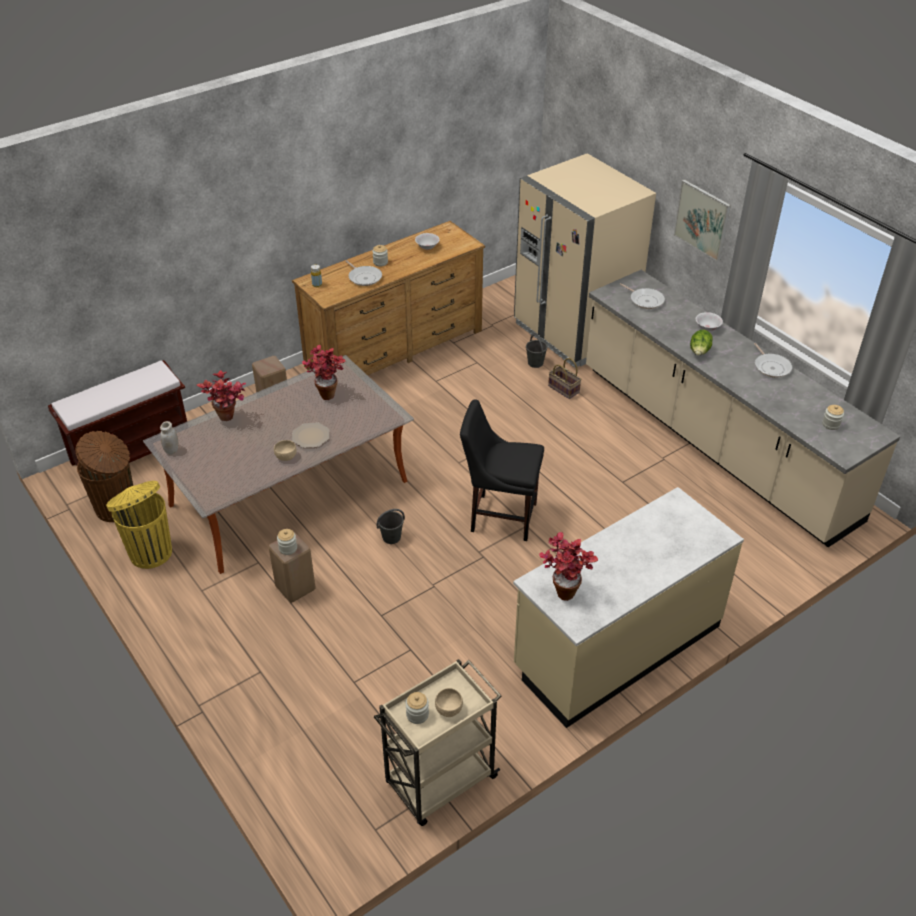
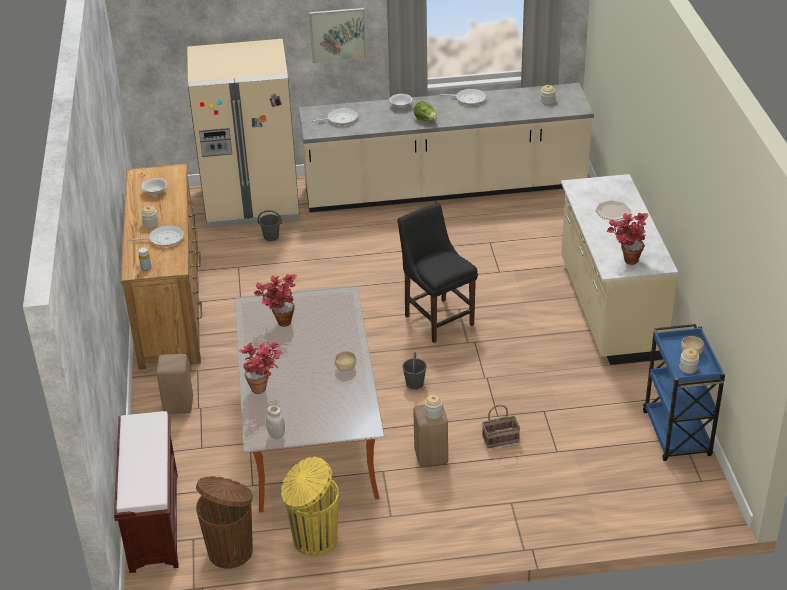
camera: 60 degrees left, 5 degrees down
(311, 436) = (330, 346): plate -> plate (612, 211)
(439, 782) = (677, 435): beige cart -> blue cart
(500, 516) = (437, 318): black chair -> black chair turned 105 degrees clockwise
(564, 389) = (319, 234): basket -> basket (501, 438)

